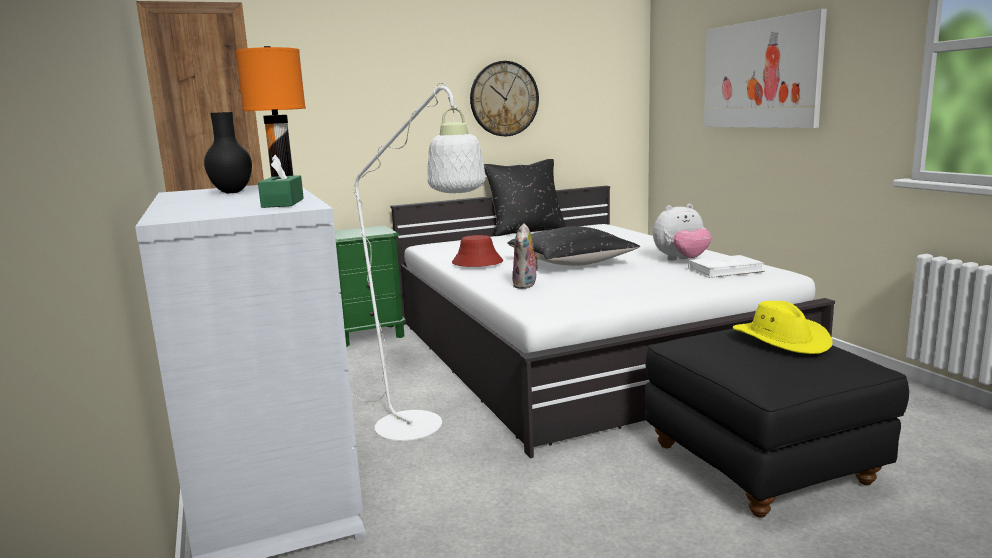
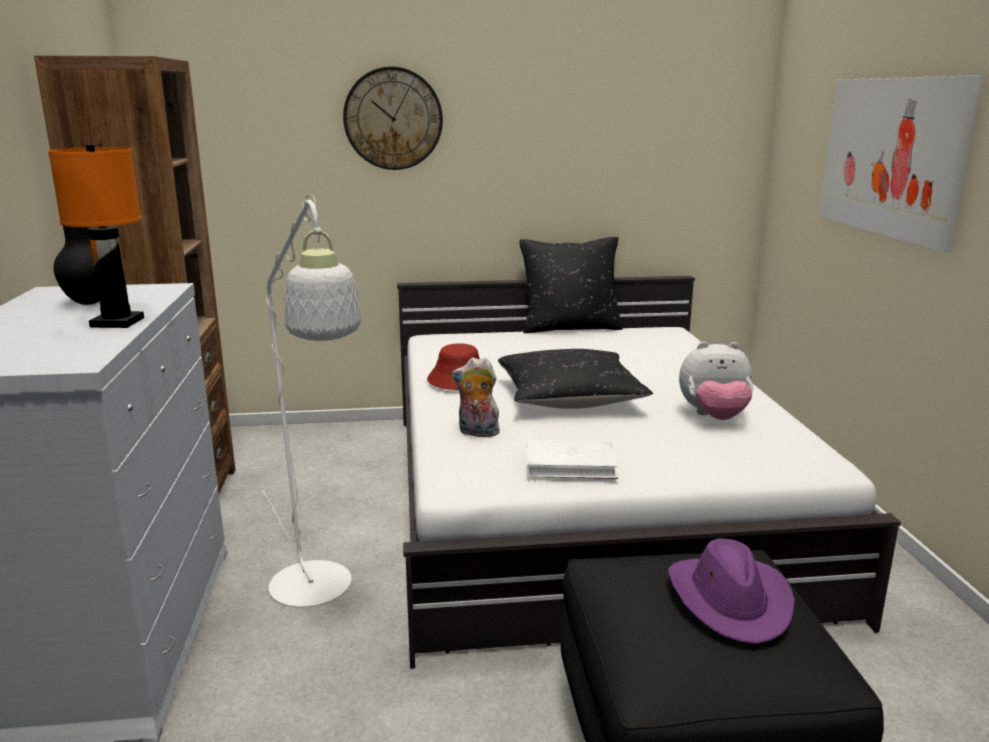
camera: 15 degrees right, 5 degrees up
(283, 203) = (78, 346): green tissue box -> none
(369, 335) = (357, 436): green nightstand -> none
(504, 99) = (556, 156): wall clock -> wall clock (393, 119)
(526, 285) = (477, 433): plush toy -> plush toy turned 75 degrees clockwise
(725, 270) = (754, 448): white book -> white book (571, 465)
(782, 339) = (730, 600): yellow hat -> purple hat

